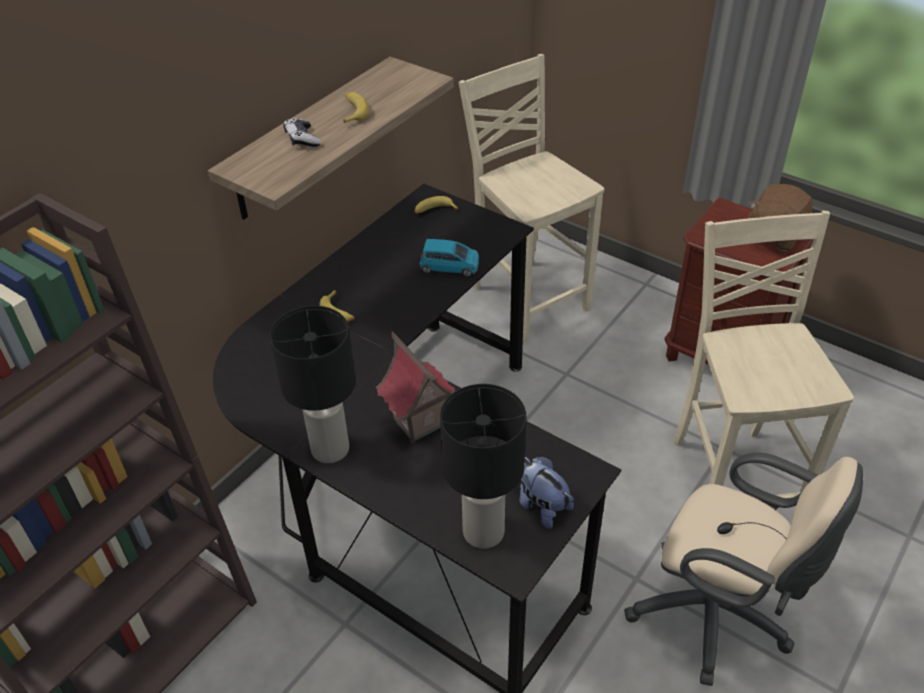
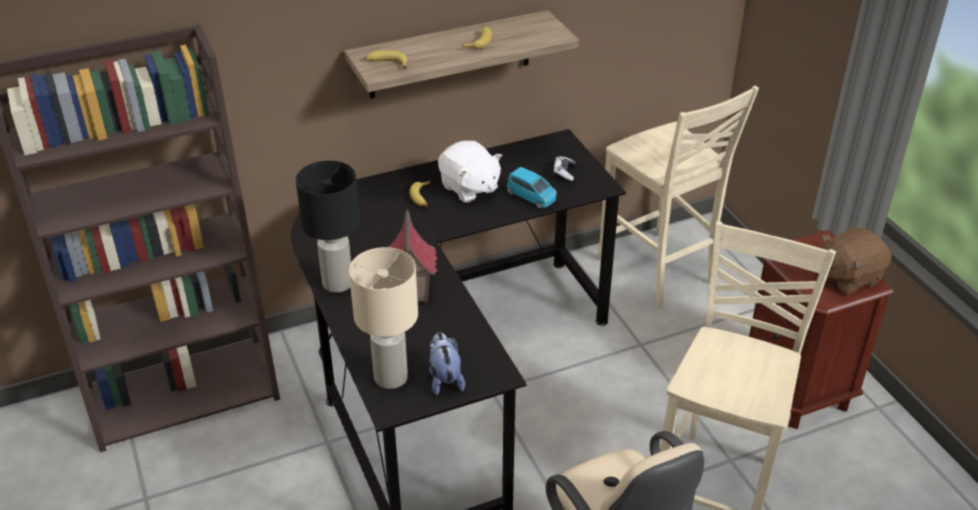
camera: 30 degrees right, 5 degrees down
(302, 139) = (425, 49): game controller -> game controller (564, 173)
(379, 282) = (469, 188): none -> white plush toy
(434, 210) = (558, 152): banana -> banana (387, 64)
(484, 531) = (392, 377): black table lamp -> beige table lamp
(527, 297) = (658, 272): beige chair -> beige chair turned 150 degrees clockwise

